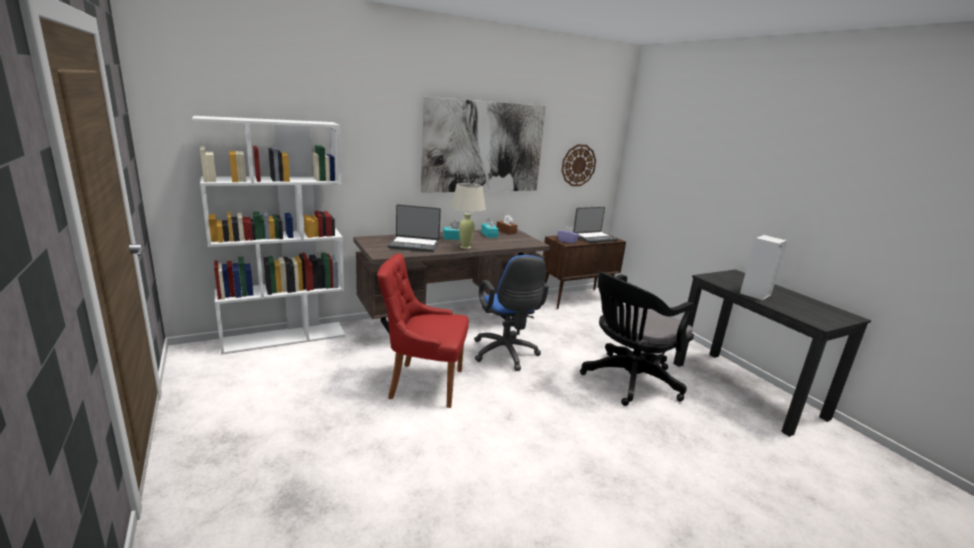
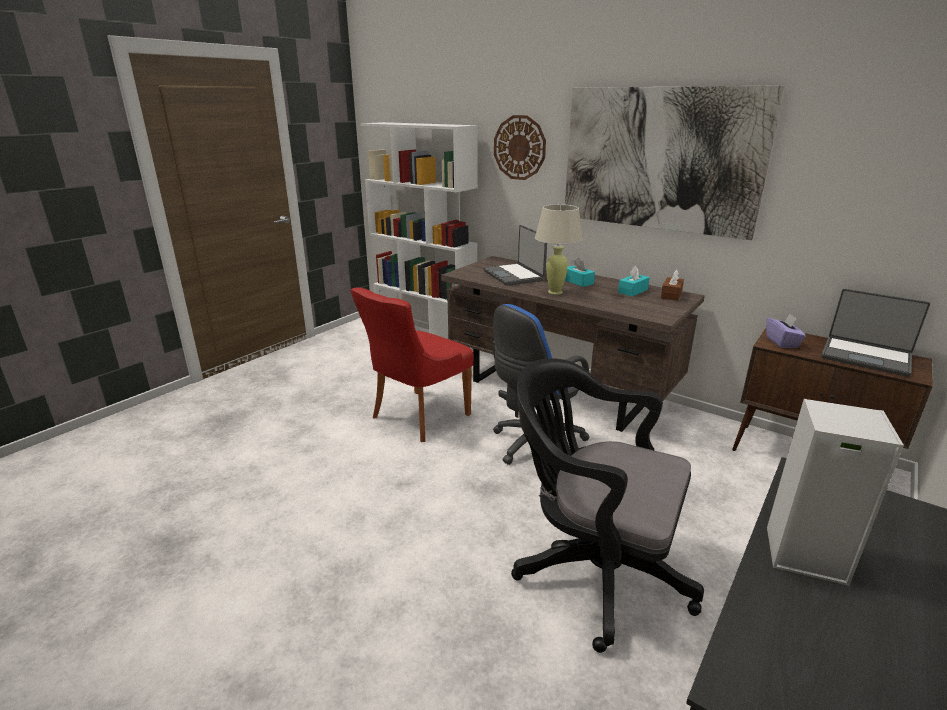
camera: 65 degrees right, 5 degrees up
(423, 383) = (417, 417): red chair -> red chair turned 120 degrees counterclockwise
(578, 165) = (869, 205): wall clock -> wall clock (519, 148)

